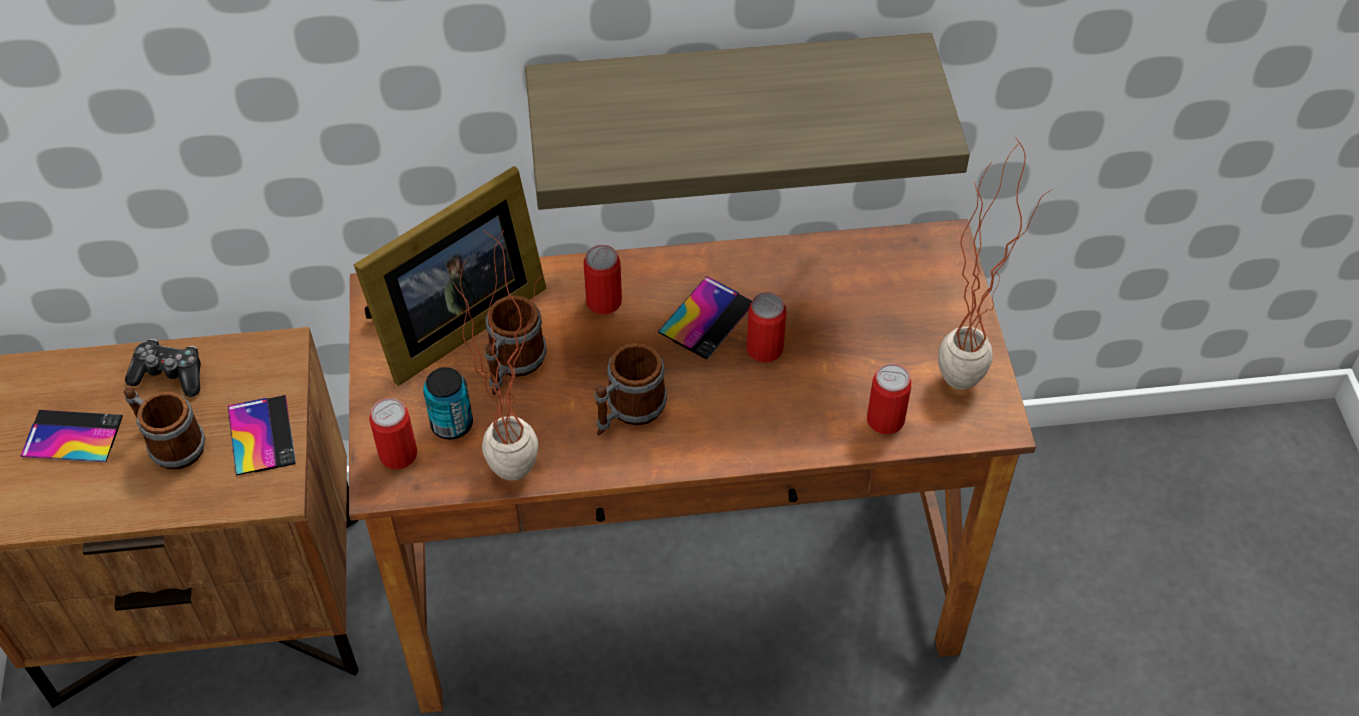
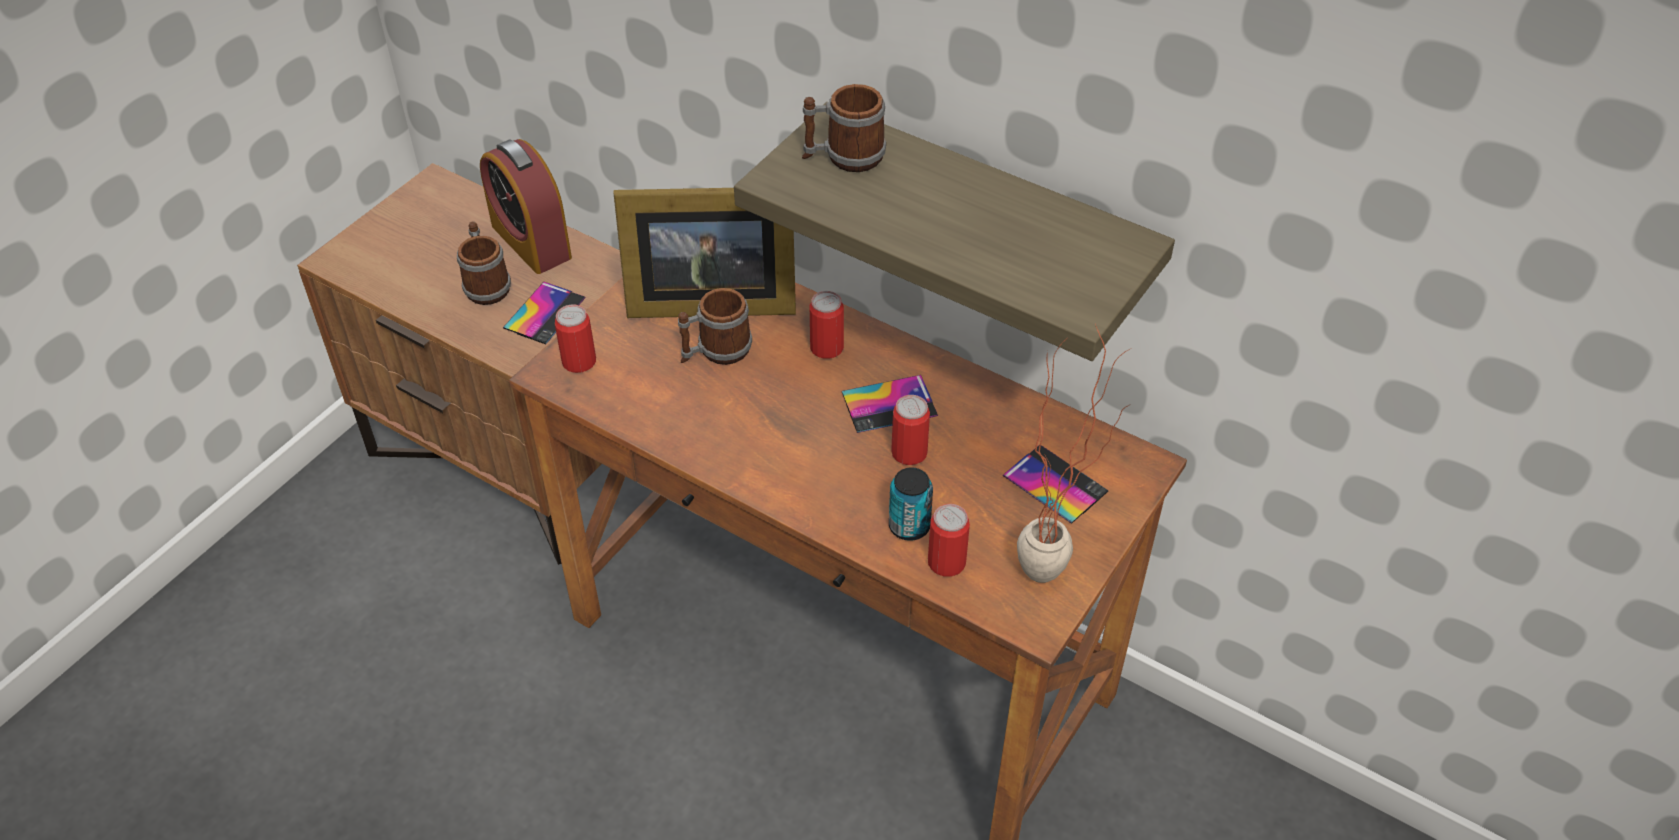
camera: 40 degrees right, 5 degrees down
(72, 436) = (438, 244): phone -> phone (1055, 484)
(170, 374) = (531, 241): game controller -> alarm clock
(452, 424) = (634, 364): can -> can (909, 526)
(524, 458) = (656, 417): potted plant -> none
(628, 411) = (760, 432): mug -> mug (843, 157)

